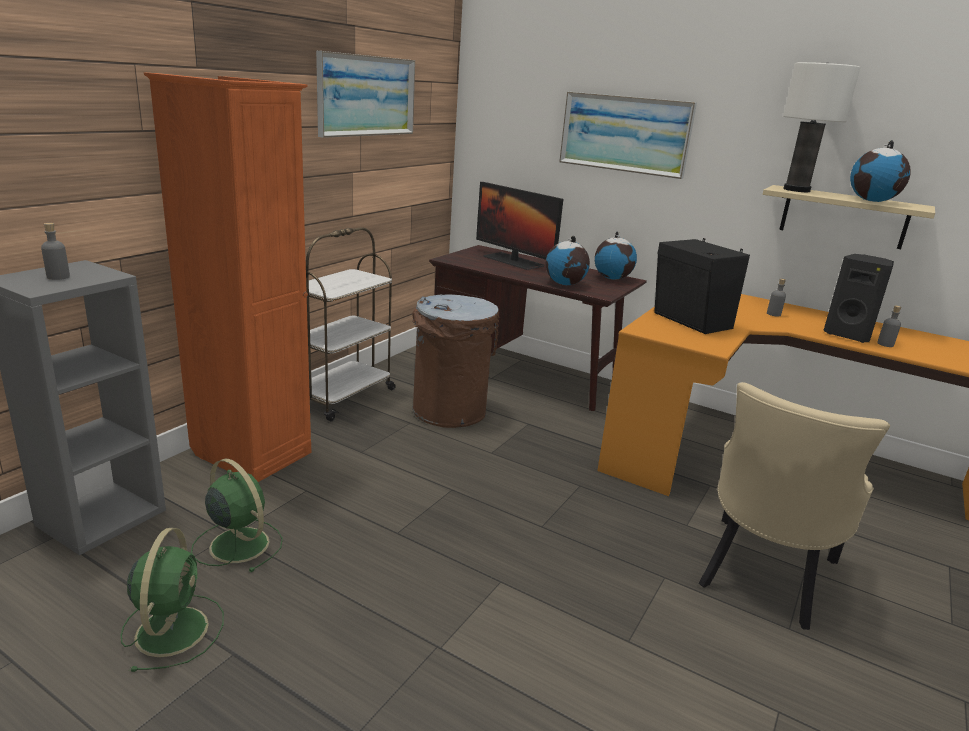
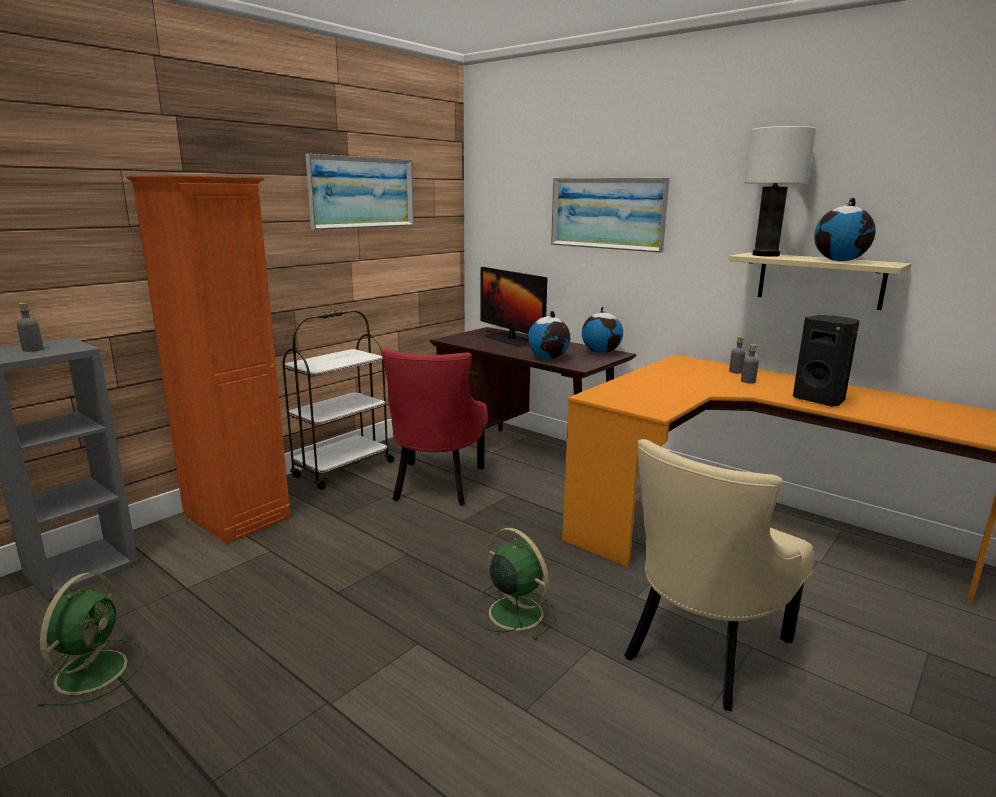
camera: 10 degrees right, 5 degrees down
(238, 544) = (186, 596): green fan -> green fan (514, 612)
(450, 412) = (437, 482): brown trash can -> red chair
(691, 321) = (651, 388): black speaker -> none
(885, 344) = (858, 408): grey bottle -> grey bottle (736, 371)

